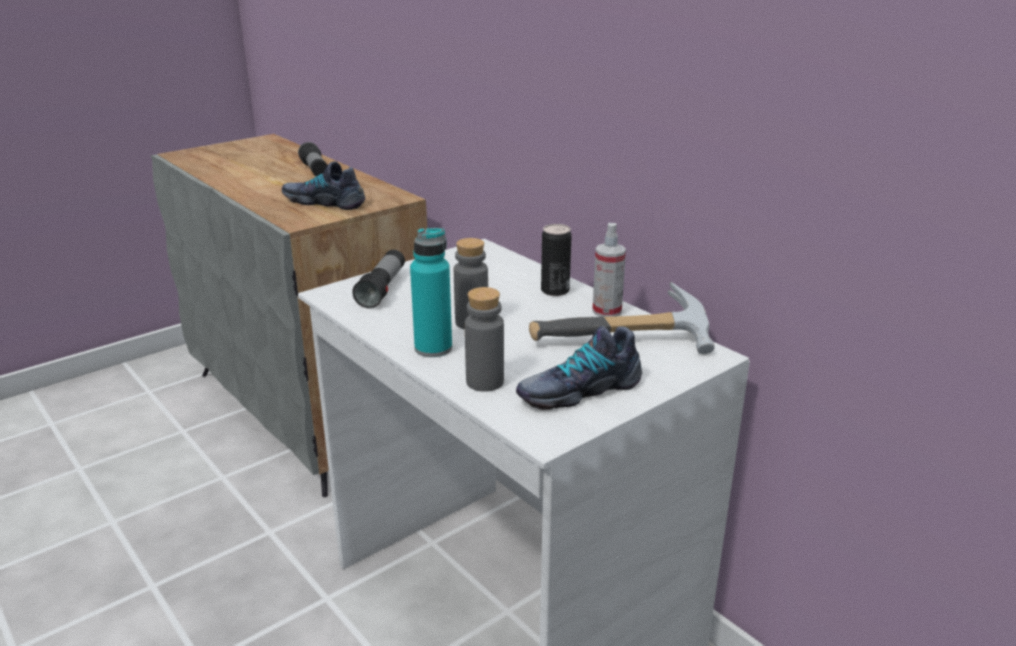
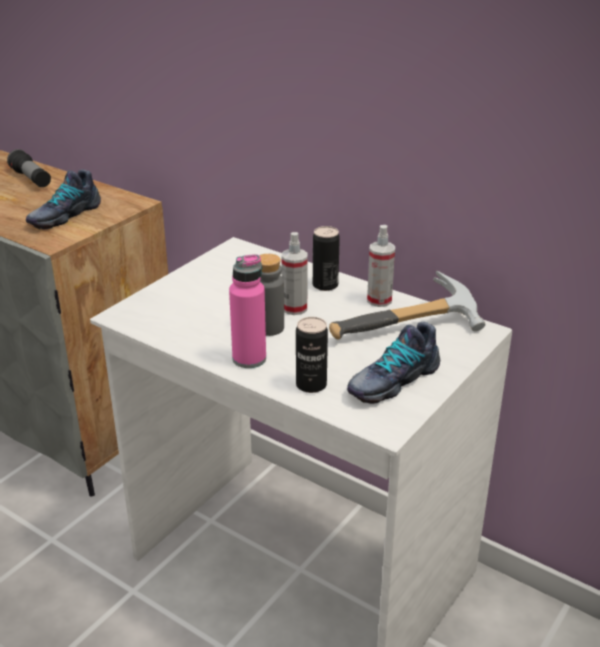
camera: 15 degrees left, 5 degrees up
(324, 202) = (64, 215): shoe -> shoe turned 60 degrees counterclockwise
(382, 289) = (169, 304): flashlight -> none
(433, 348) = (249, 359): turquoise bottle -> pink bottle
(485, 382) = (311, 385): grey bottle -> can
(509, 308) = (294, 308): none -> spray bottle

